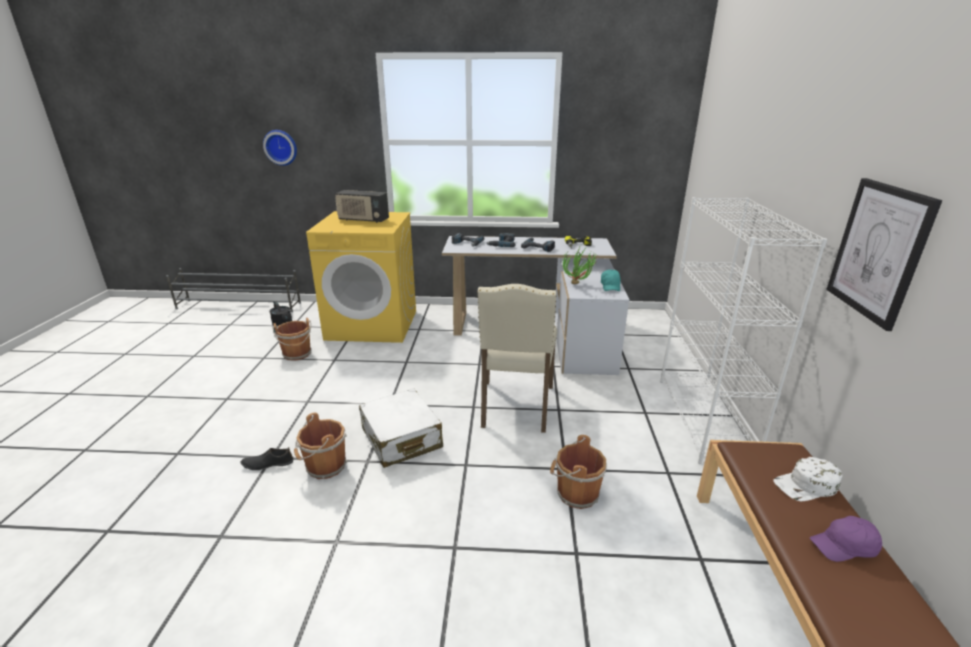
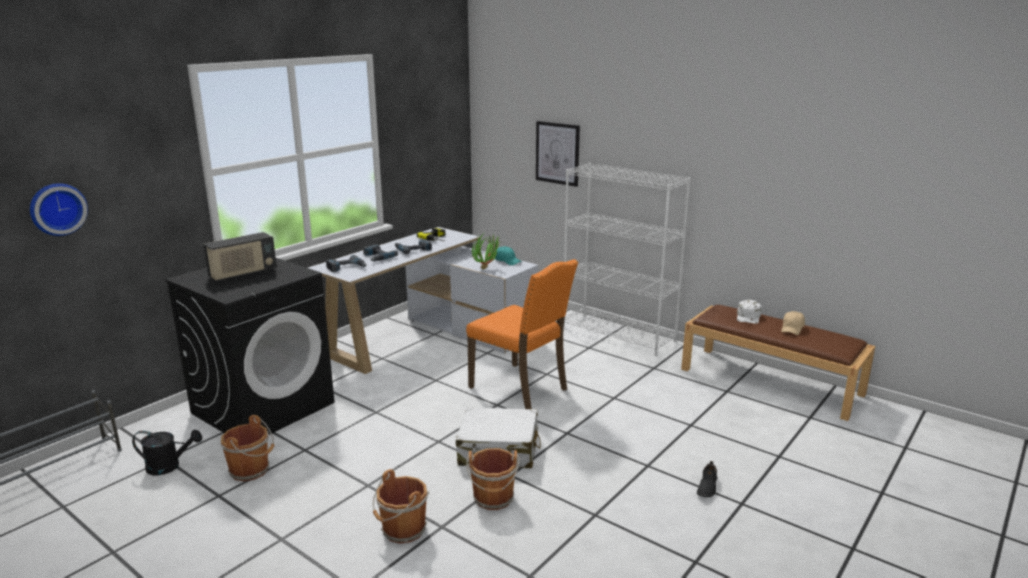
camera: 55 degrees left, 5 degrees down
(268, 464) = (450, 530): black shoe -> black shoe (706, 487)
(373, 325) = (264, 407): yellow washing machine -> black washing machine
(515, 407) = (521, 388): beige chair -> orange chair
(575, 494) = (641, 404): brown bucket -> brown bucket (402, 530)
(844, 547) = (792, 329): purple cap -> beige cap
(878, 251) = (732, 176): picture -> picture (557, 153)

